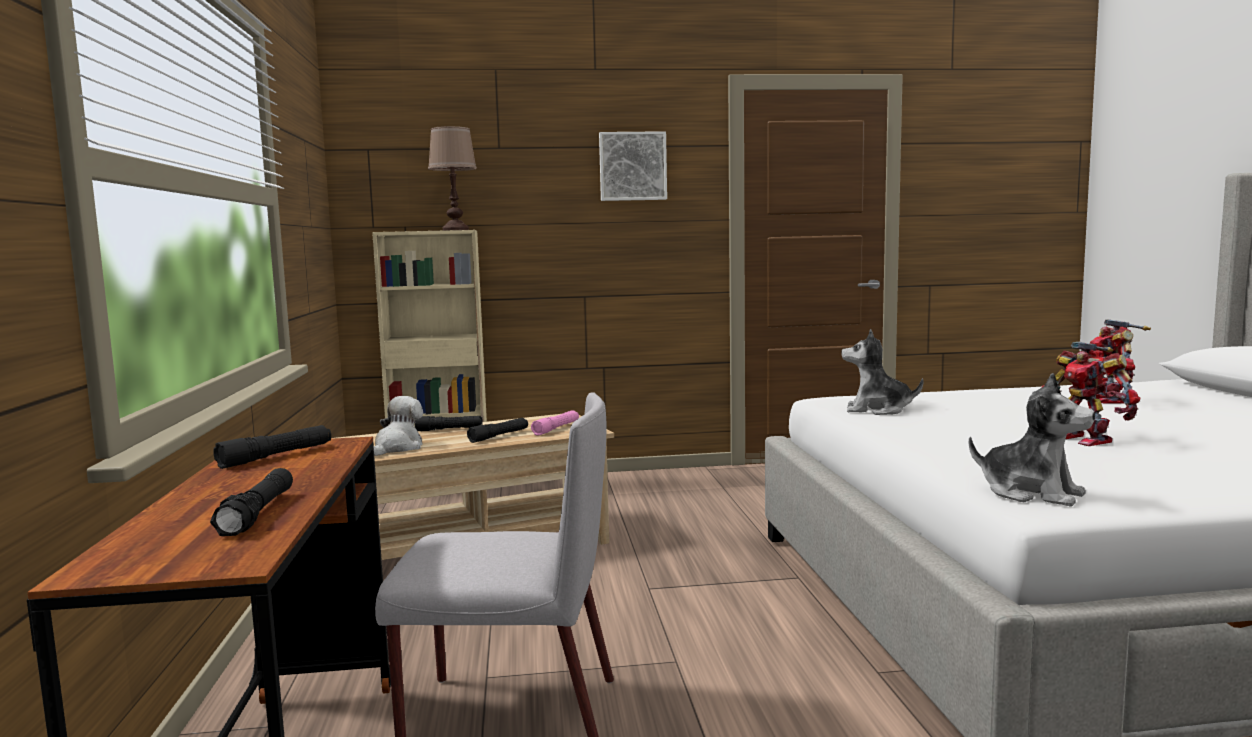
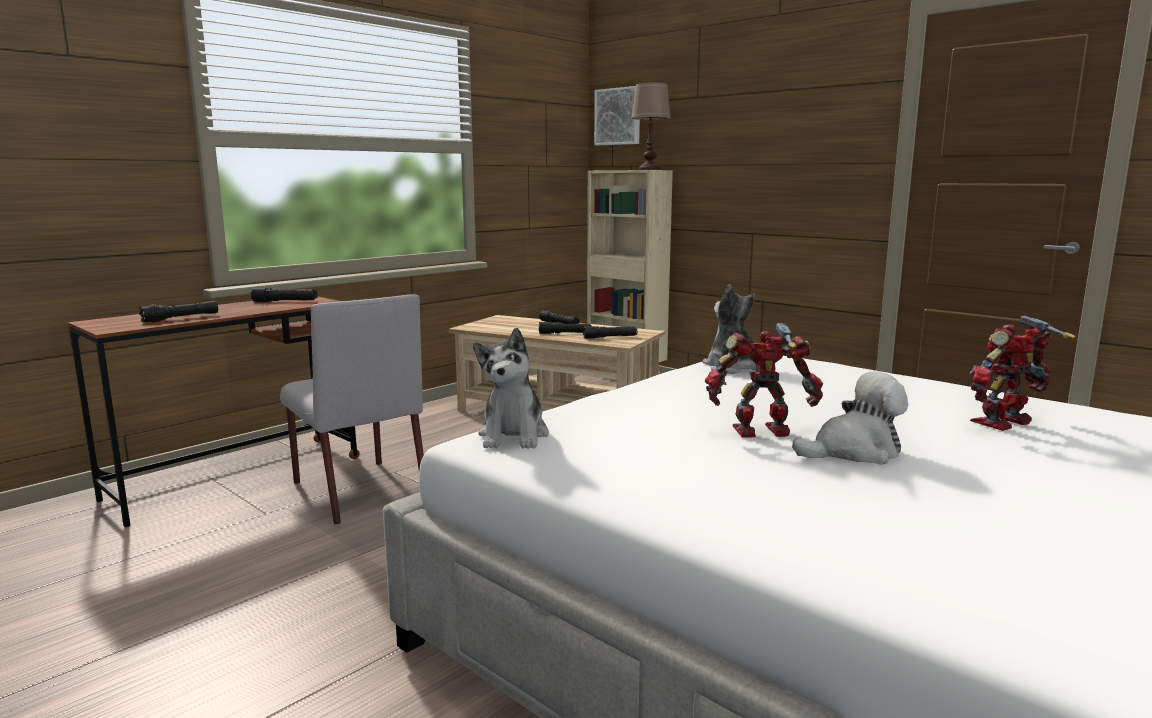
camera: 50 degrees right, 5 degrees up
(397, 448) = (499, 327): plush toy -> plush toy (854, 452)
(556, 428) = (610, 337): pink flashlight -> black flashlight
(632, 166) = (803, 108): picture -> picture (618, 116)
(1084, 439) = (762, 432): toy robot -> toy robot turned 60 degrees clockwise

